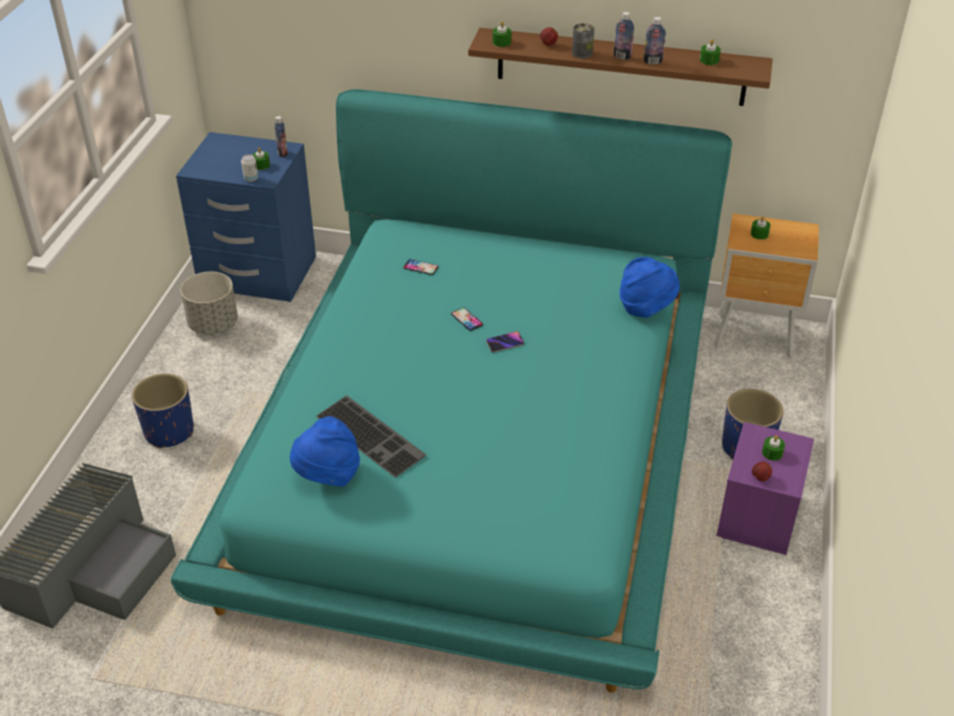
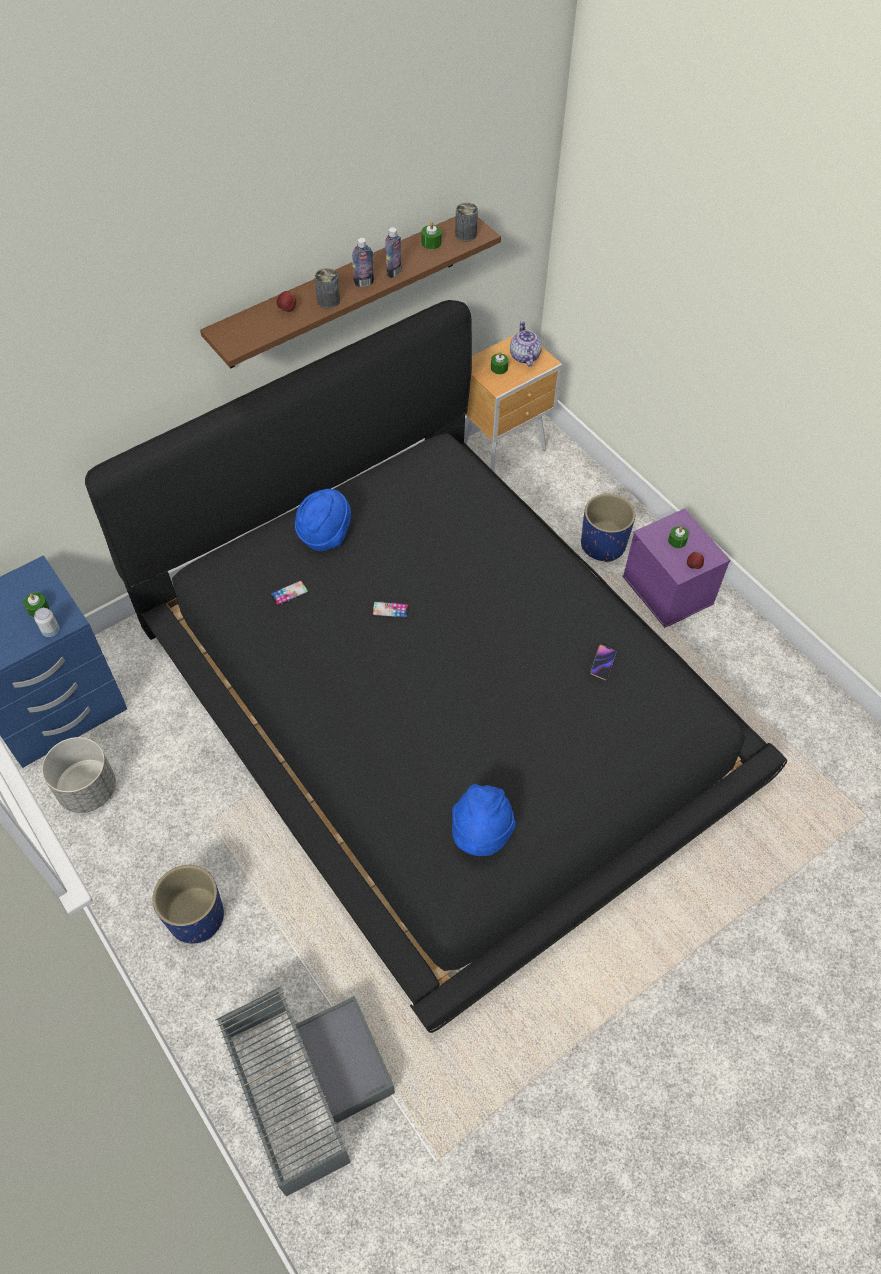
camera: 50 degrees left, 15 degrees up
(282, 153) = (39, 580): bottle -> none
(372, 435) = (464, 771): keyboard -> none
(477, 443) = (439, 699): turquoise bed -> black bed
(501, 42) = (245, 333): green candle -> none
(505, 343) = (445, 607): phone -> phone (602, 663)
(646, 307) = (493, 492): blue hat -> blue hat (325, 534)
(743, 68) = (466, 234): none -> can
(792, 239) = (524, 356): none -> teapot

